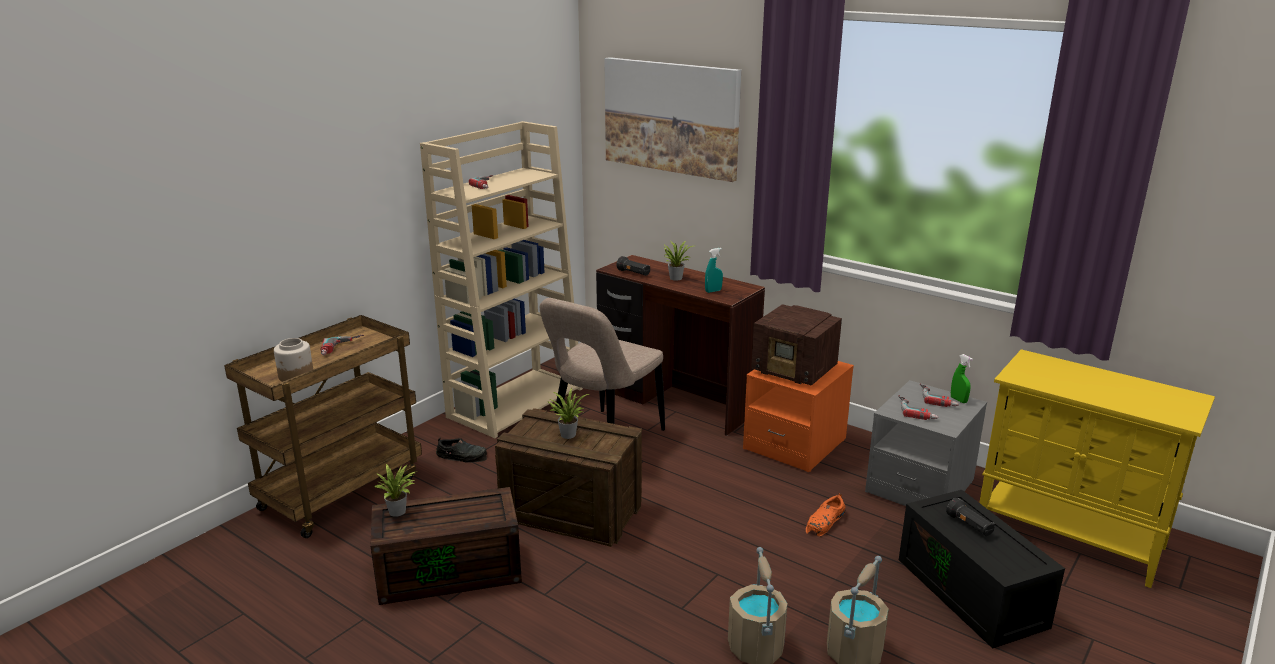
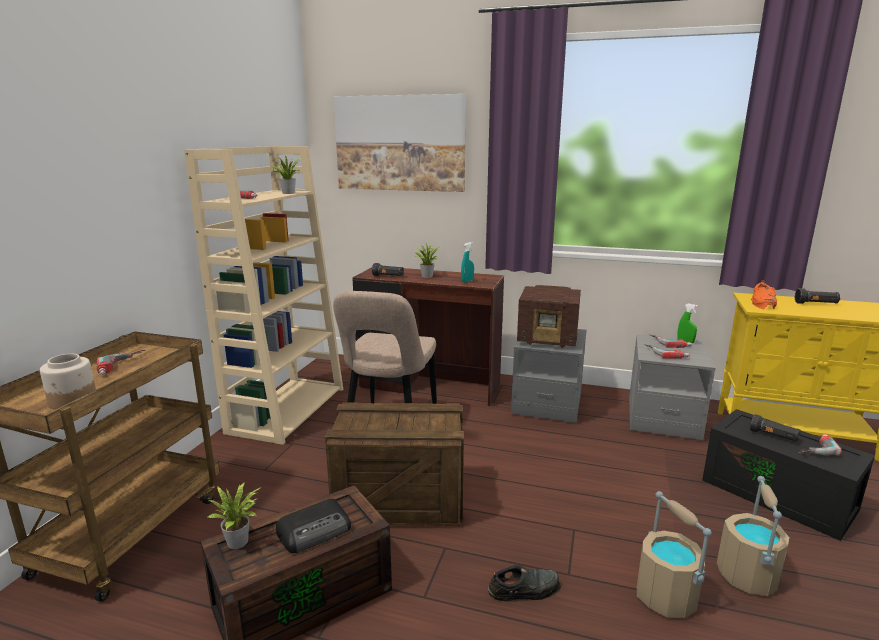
camera: 20 degrees left, 5 degrees down
(458, 516) = (315, 530): none -> radio
(462, 456) = (258, 467): black shoe -> black shoe (525, 589)
(567, 434) = (393, 420): potted plant -> potted plant (287, 193)
(794, 444) = (547, 404): orange nightstand -> grey nightstand
(825, 522) = (621, 461): orange shoe -> orange shoe (763, 303)
(999, 546) = (812, 447): none -> power drill
(1103, 381) = (816, 304): none -> black flashlight

